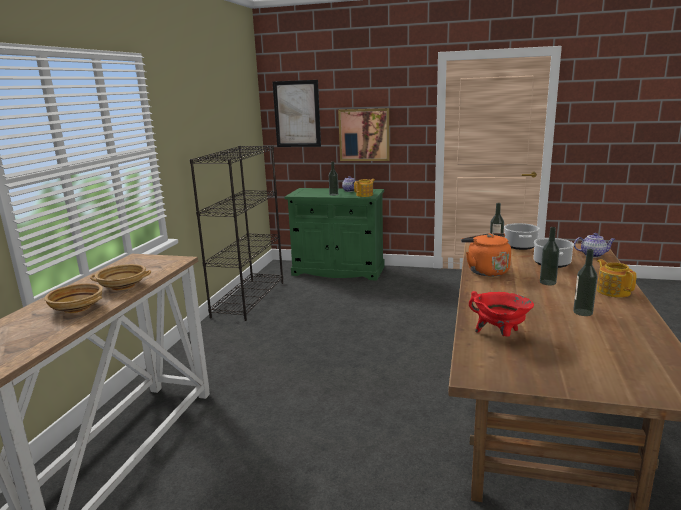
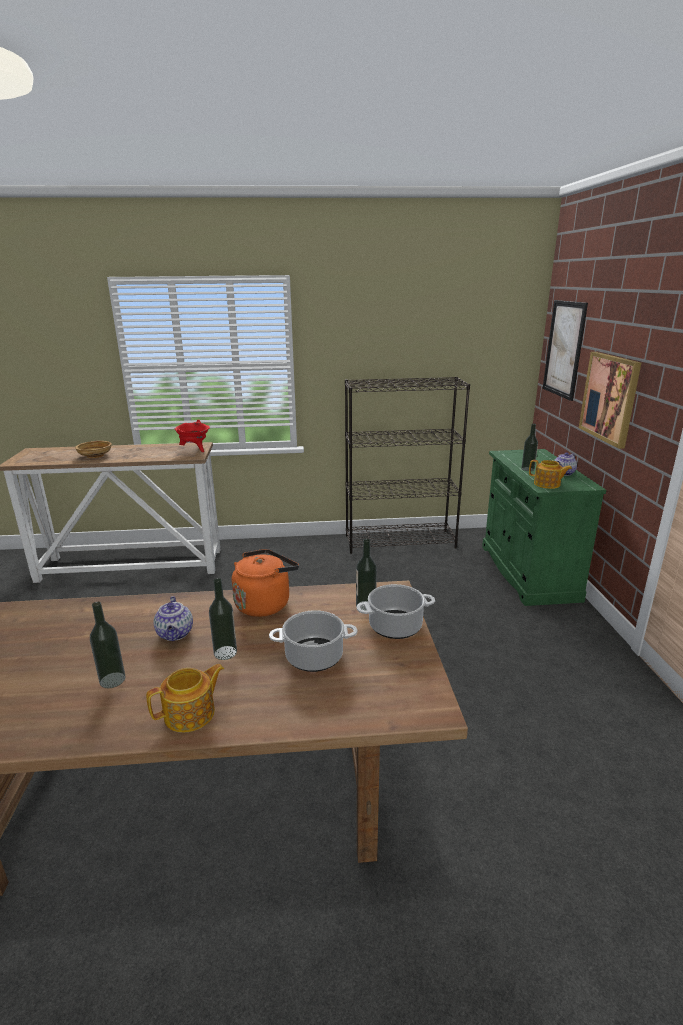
camera: 70 degrees right, 5 degrees up
(122, 286) = (134, 455): beige bowl -> none
(500, 336) = (60, 622): red cooking pot -> red cooking pot (195, 450)
(593, 255) = (381, 704): teapot -> teapot (175, 634)

